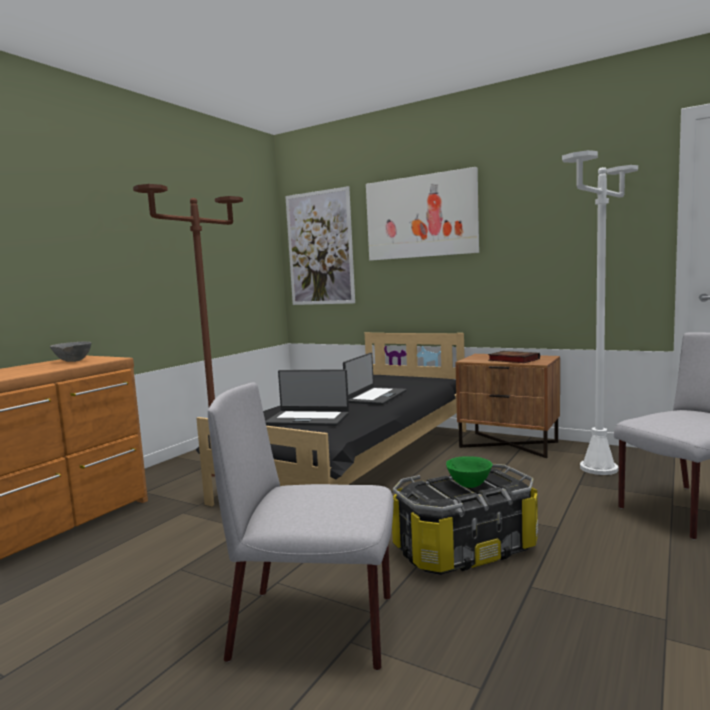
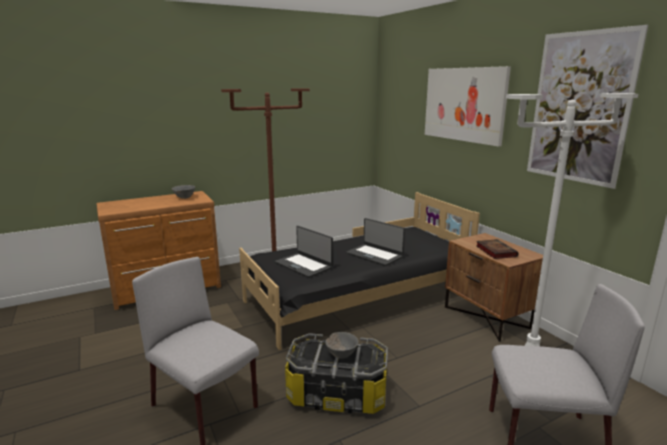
camera: 30 degrees right, 10 degrees up
(320, 248) = (397, 116): picture -> picture (579, 108)
(375, 396) = (375, 255): laptop -> laptop turned 75 degrees clockwise
(468, 485) = (341, 354): green bowl -> grey bowl

